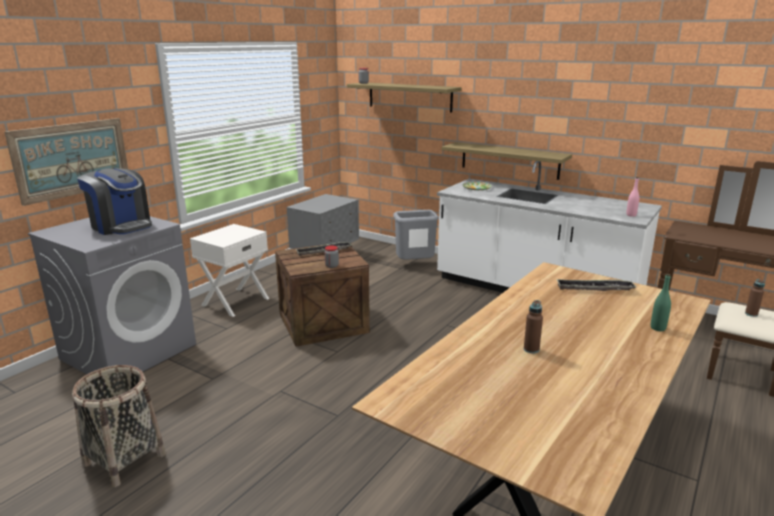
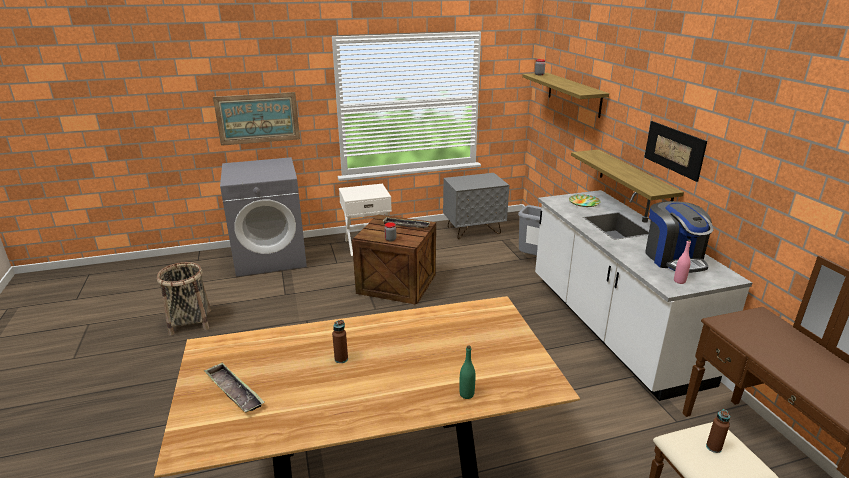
camera: 40 degrees right, 5 degrees up
(121, 226) = (267, 171): coffee machine -> coffee machine (673, 259)
(554, 121) = (674, 149): none -> picture
(594, 288) = (494, 337): tray -> tray (234, 391)

